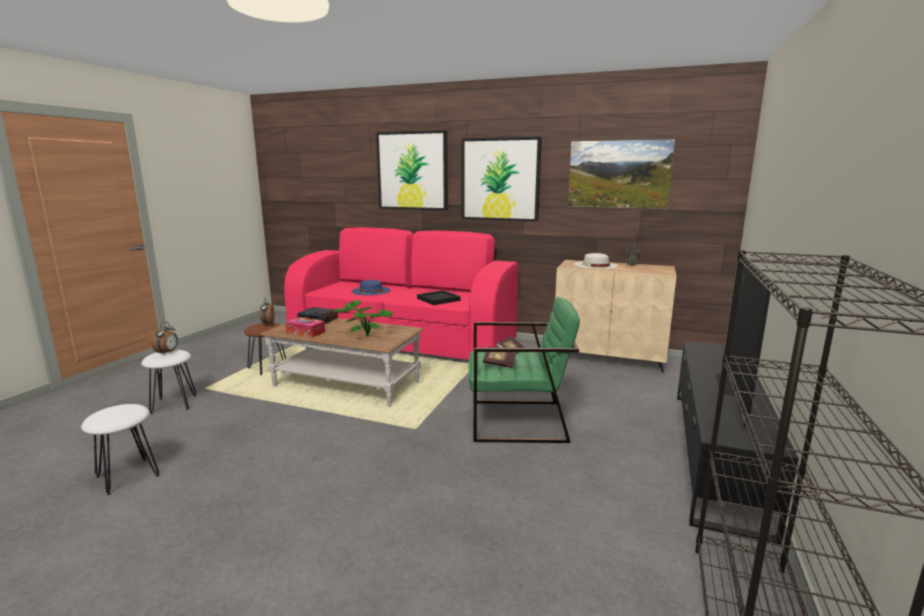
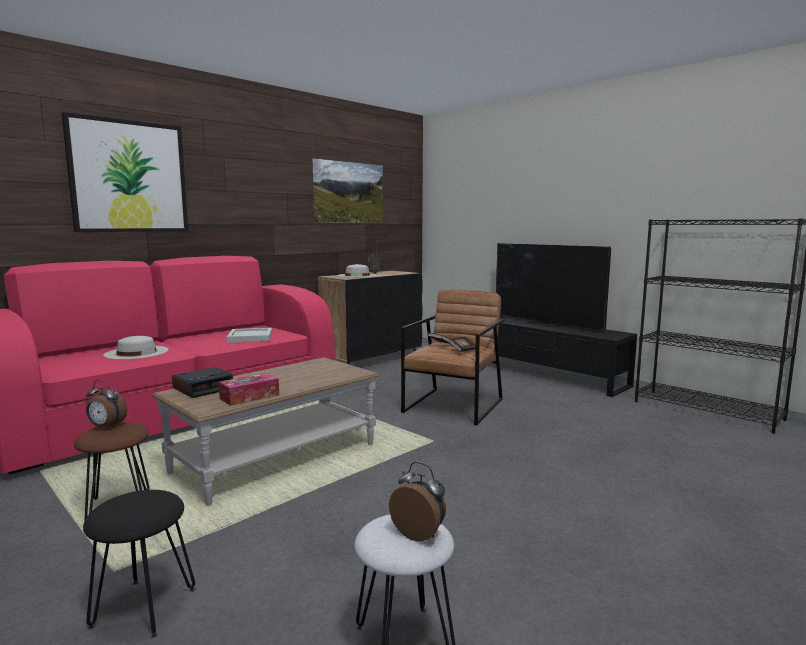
camera: 65 degrees left, 5 degrees down
(168, 352) = (125, 503): alarm clock -> alarm clock (419, 533)
(174, 404) = (143, 607): white stool -> black stool
(366, 335) = (314, 375): potted plant -> none
(371, 291) = (136, 352): blue hat -> white hat
(439, 299) = (251, 337): black tray -> white tray
(500, 179) = (248, 193): picture -> none
(518, 421) = (454, 405): green armchair -> brown armchair
(609, 358) = (372, 360): beige cabinet -> black cabinet

